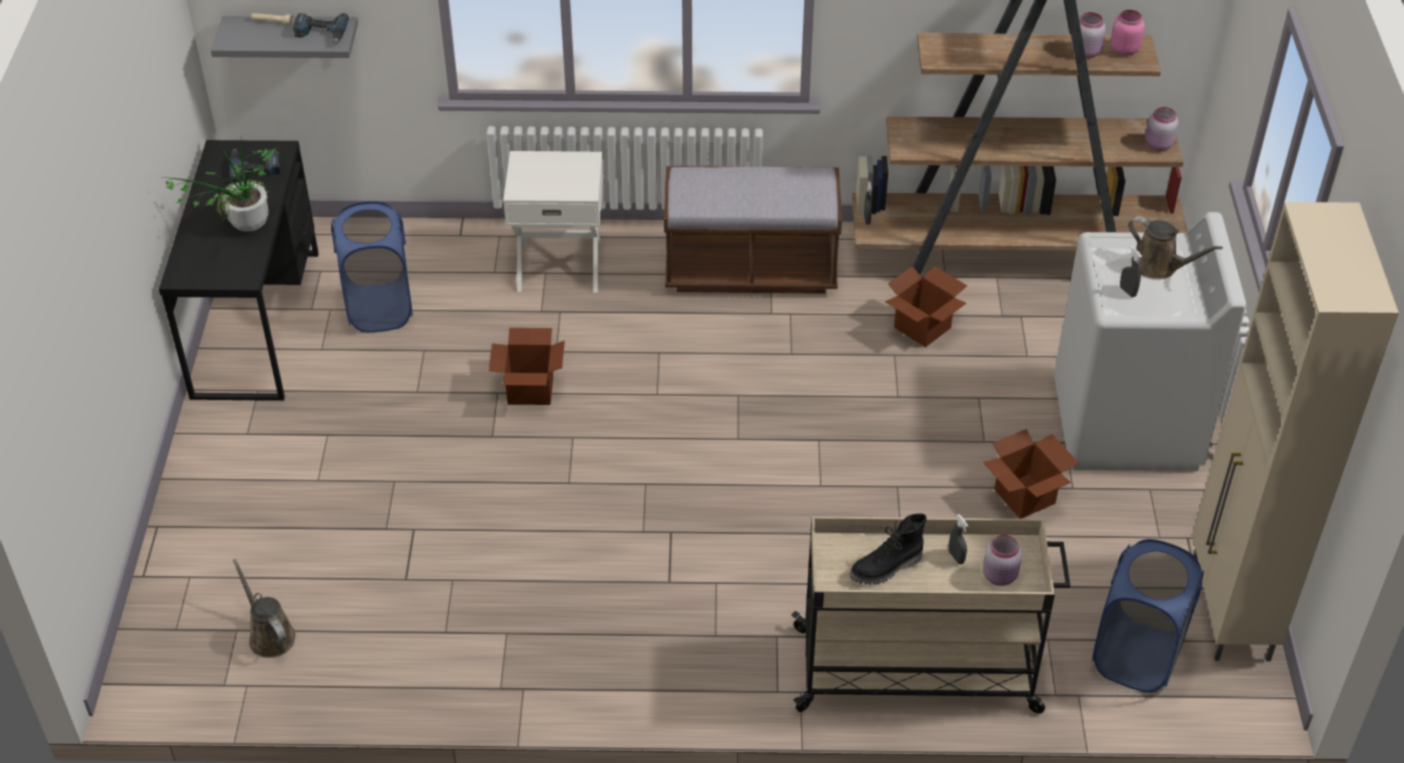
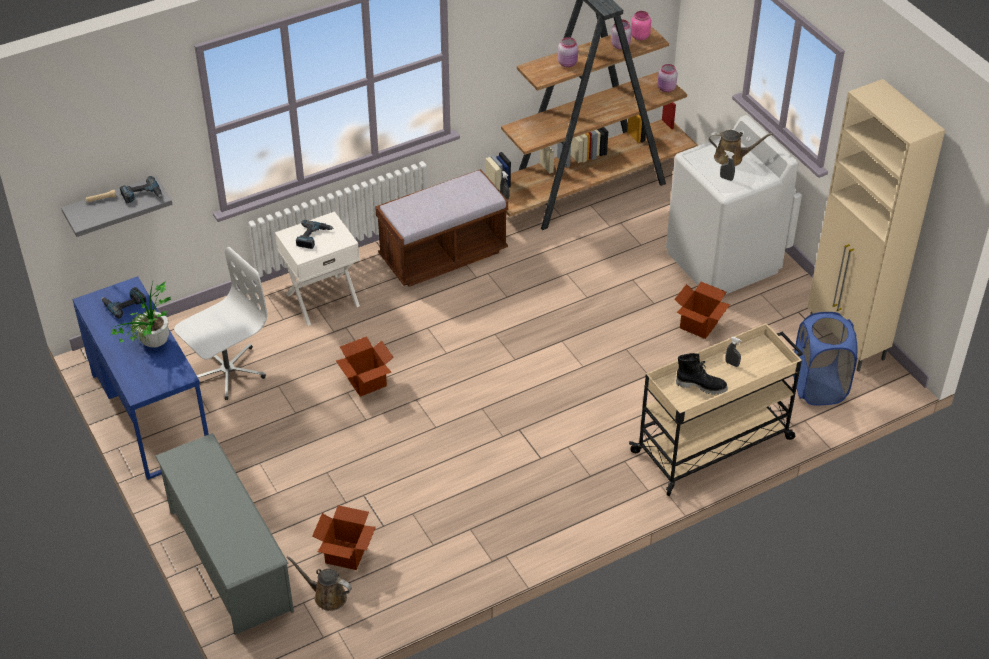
camera: 30 degrees left, 0 degrees up
(198, 536) = (229, 559): none -> grey shoe rack
(257, 323) = (151, 413): black desk -> blue desk
(380, 308) = (227, 371): blue laundry basket -> white office chair
(550, 173) = (313, 237): none -> power drill
(887, 568) = (701, 385): black boot -> black boot turned 105 degrees counterclockwise
(922, 328) = (570, 251): cardboard box -> cardboard box (345, 554)
(1000, 576) = (762, 364): pink jar -> pink jar (568, 63)

